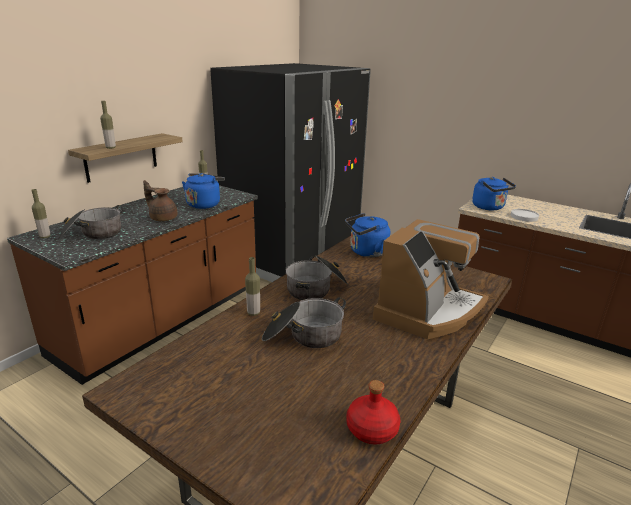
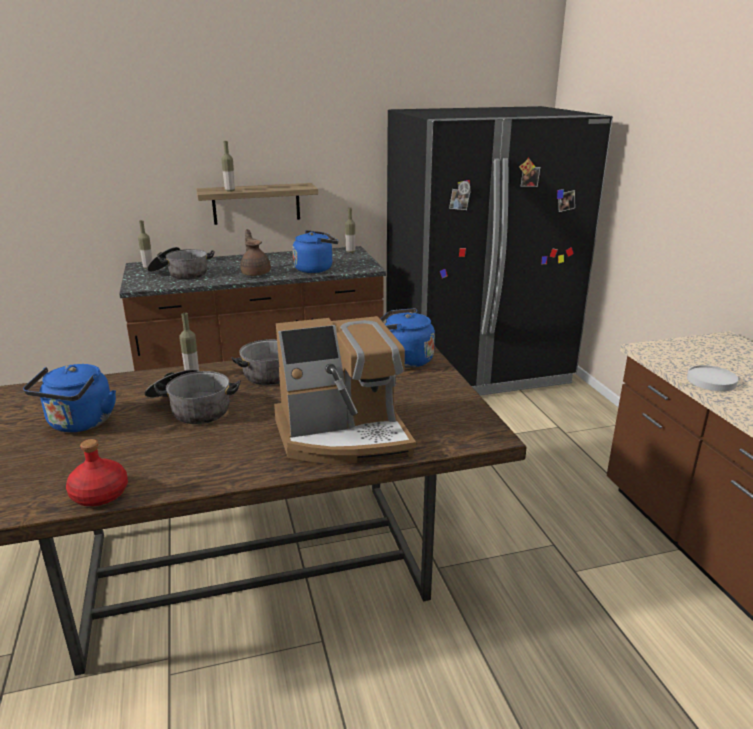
camera: 40 degrees right, 0 degrees up
(489, 207) = (678, 355): blue kettle -> blue kettle (79, 424)

